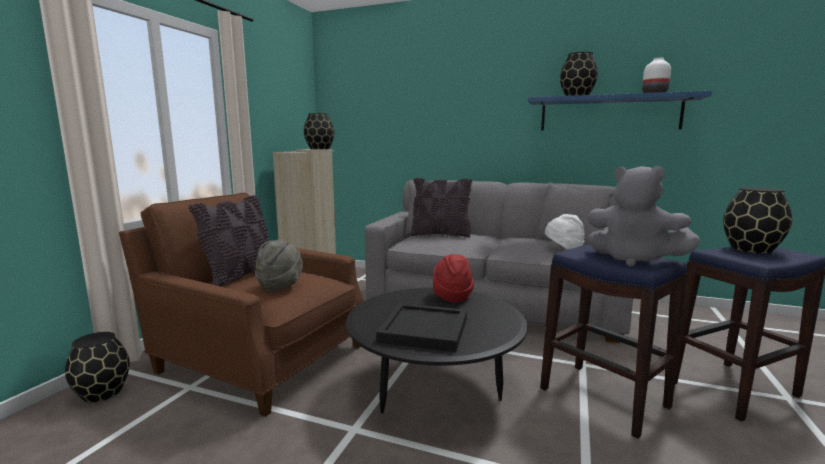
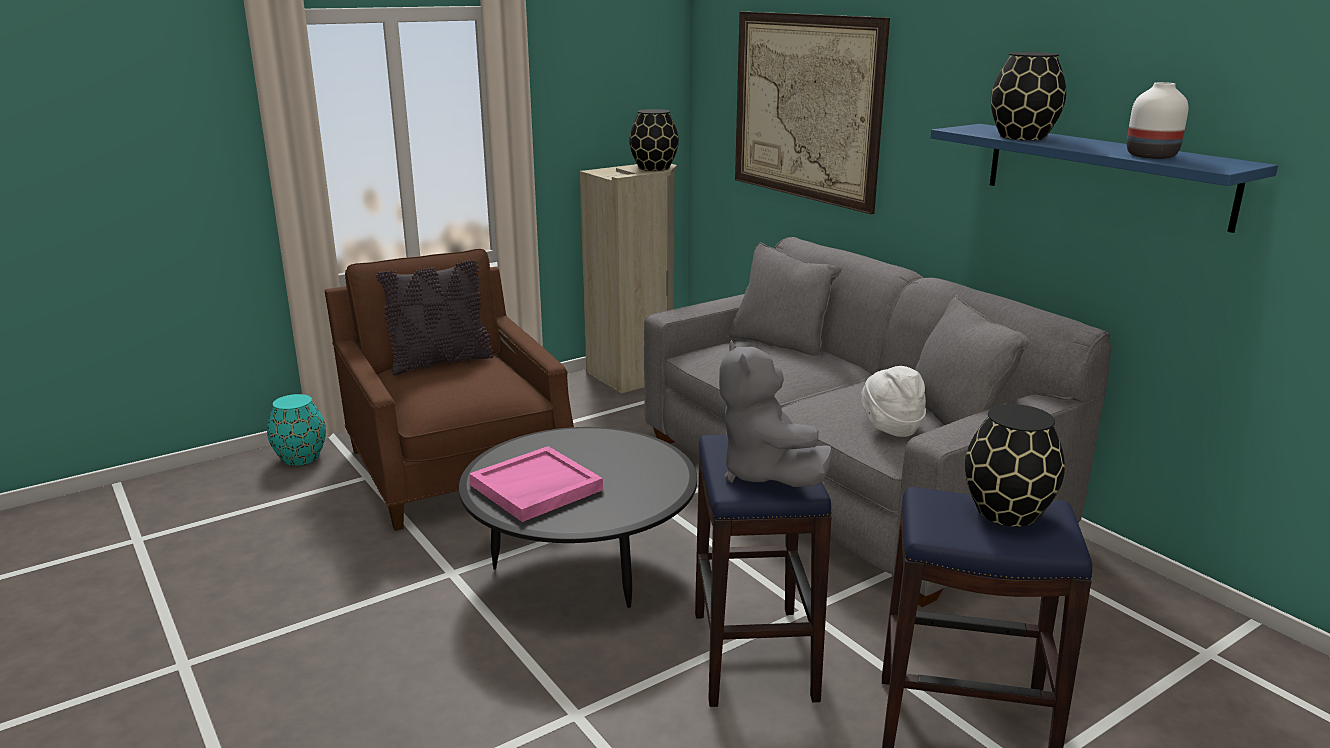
camera: 35 degrees right, 10 degrees up
(103, 392) = (301, 457): black vase -> turquoise vase
(280, 285) = (449, 388): grey hat -> none
(410, 109) = (805, 107): none -> picture
(425, 330) = (536, 488): black tray -> pink tray
(440, 235) = (769, 349): black pillow -> none
(451, 296) = (642, 455): red hat -> none

